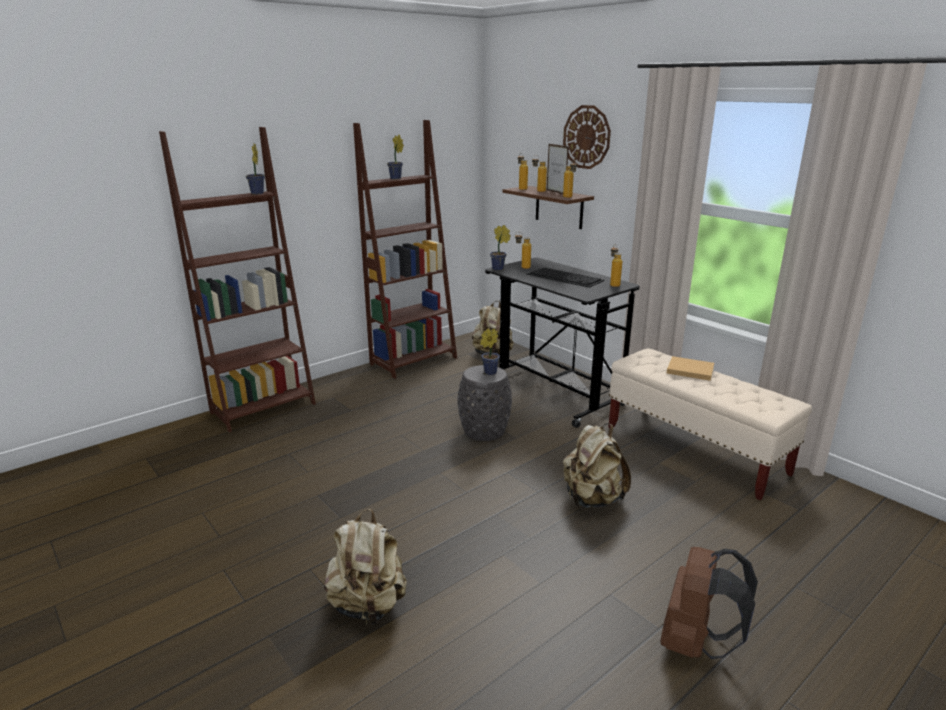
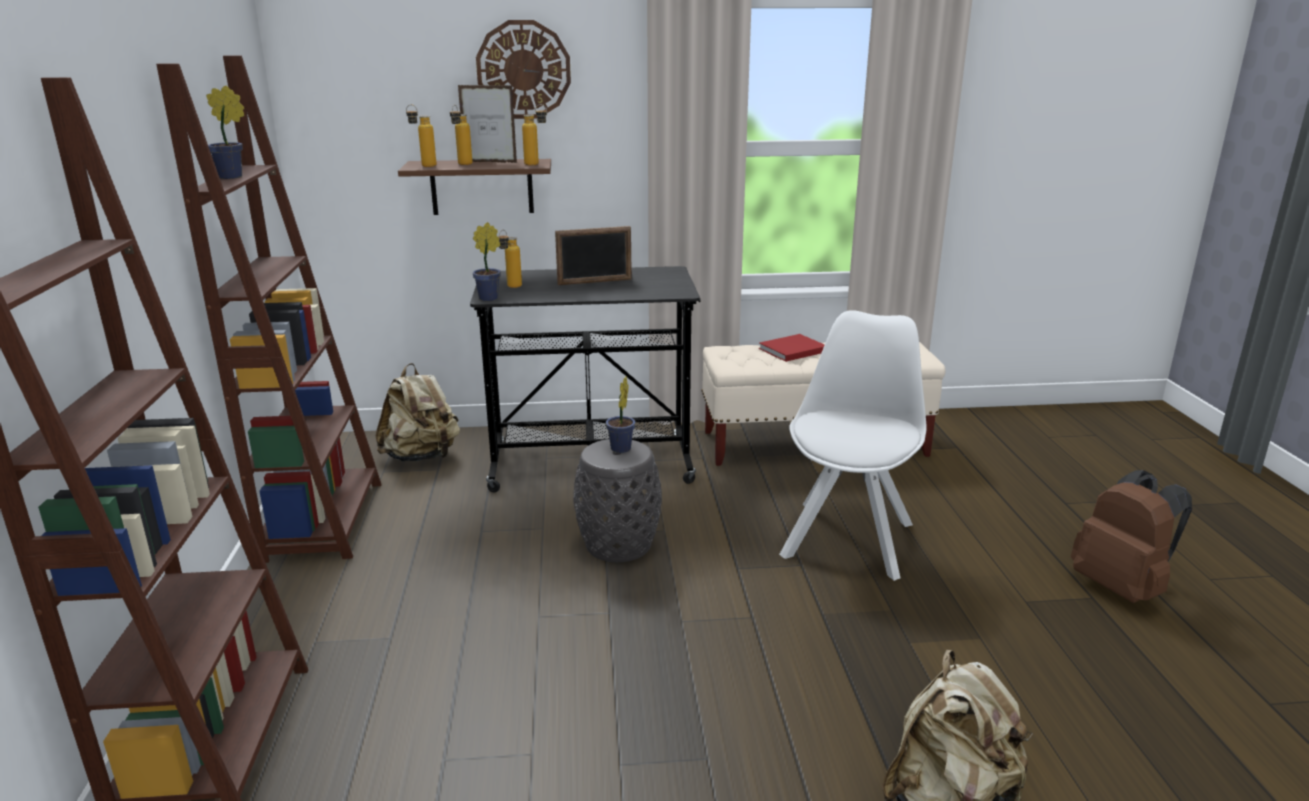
camera: 55 degrees left, 0 degrees up
(257, 193) = (92, 247): potted plant -> none
(565, 277) = (595, 282): keyboard -> picture frame
(592, 499) = (849, 538): beige backpack -> white chair
(613, 284) = (661, 273): bottle -> none
(688, 370) = (791, 350): beige book -> red book

